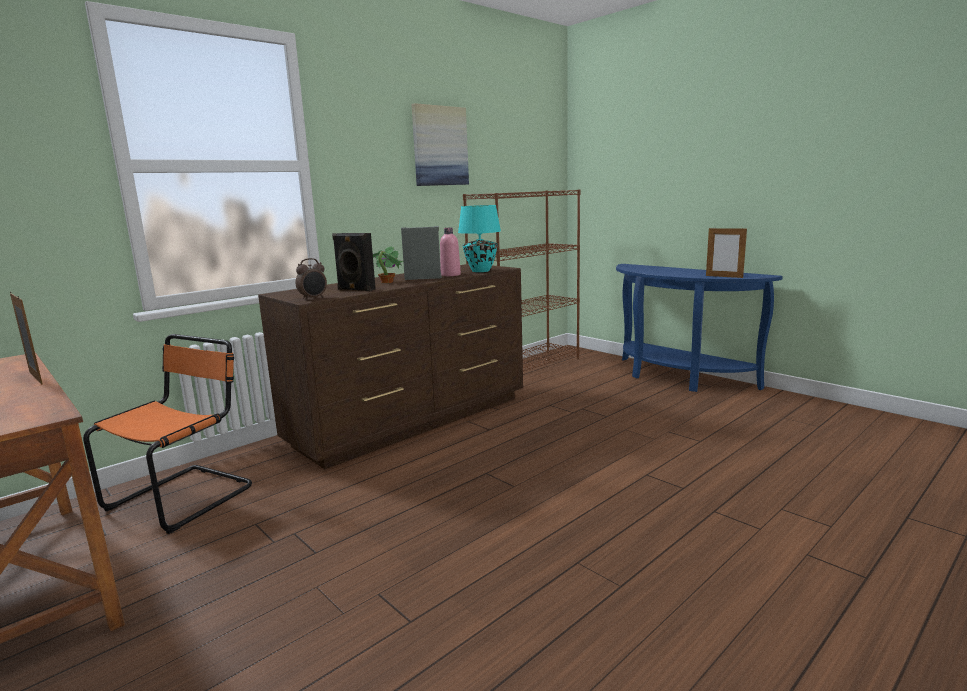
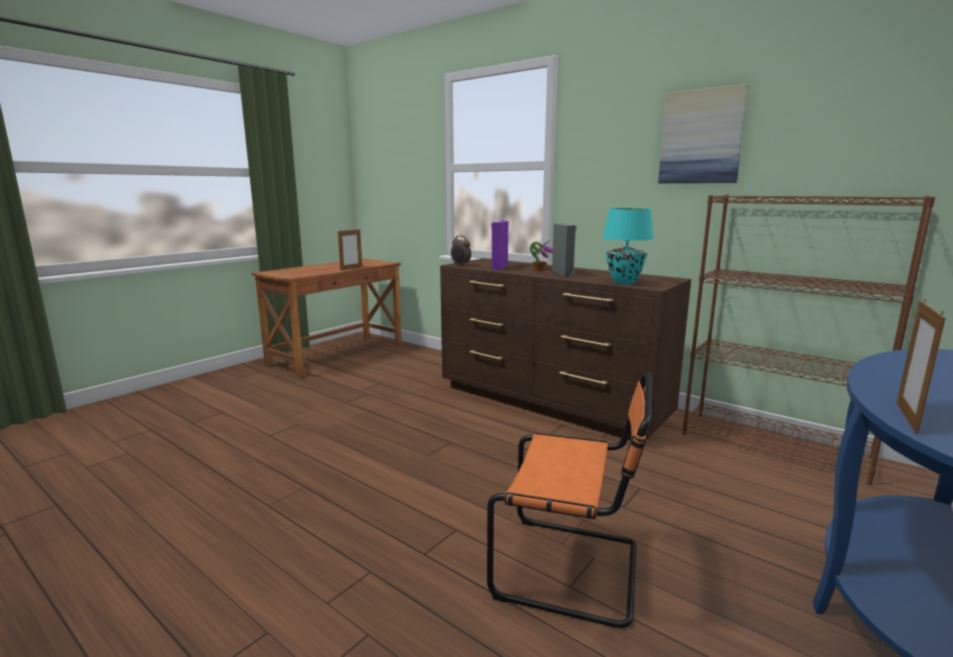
camera: 80 degrees right, 0 degrees up
(185, 496) = (414, 362): orange chair -> orange chair (573, 570)
(355, 290) = (498, 267): black speaker -> purple speaker
(450, 275) = (590, 277): pink bottle -> none

